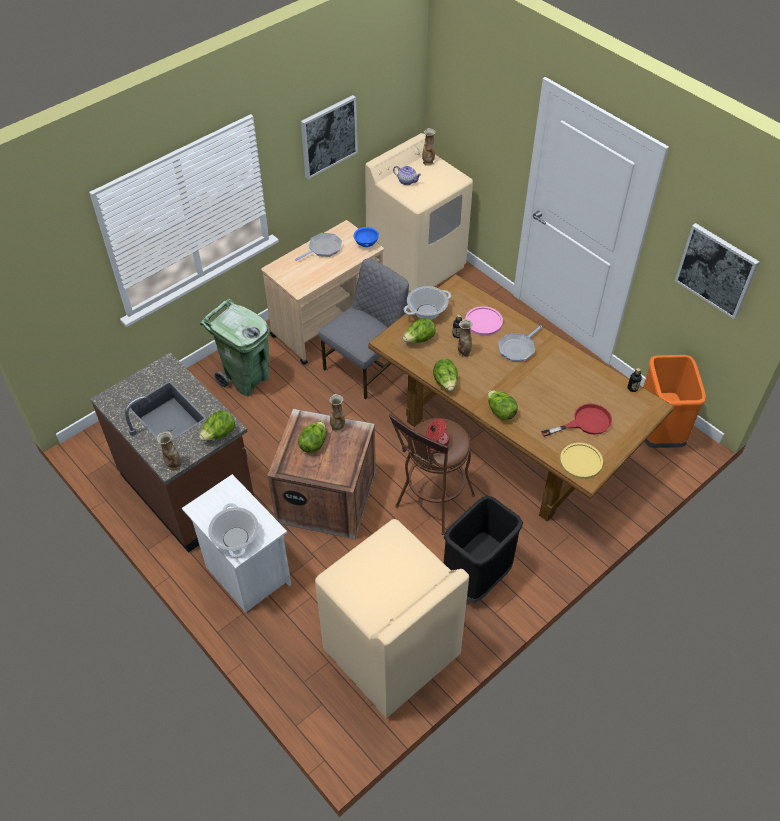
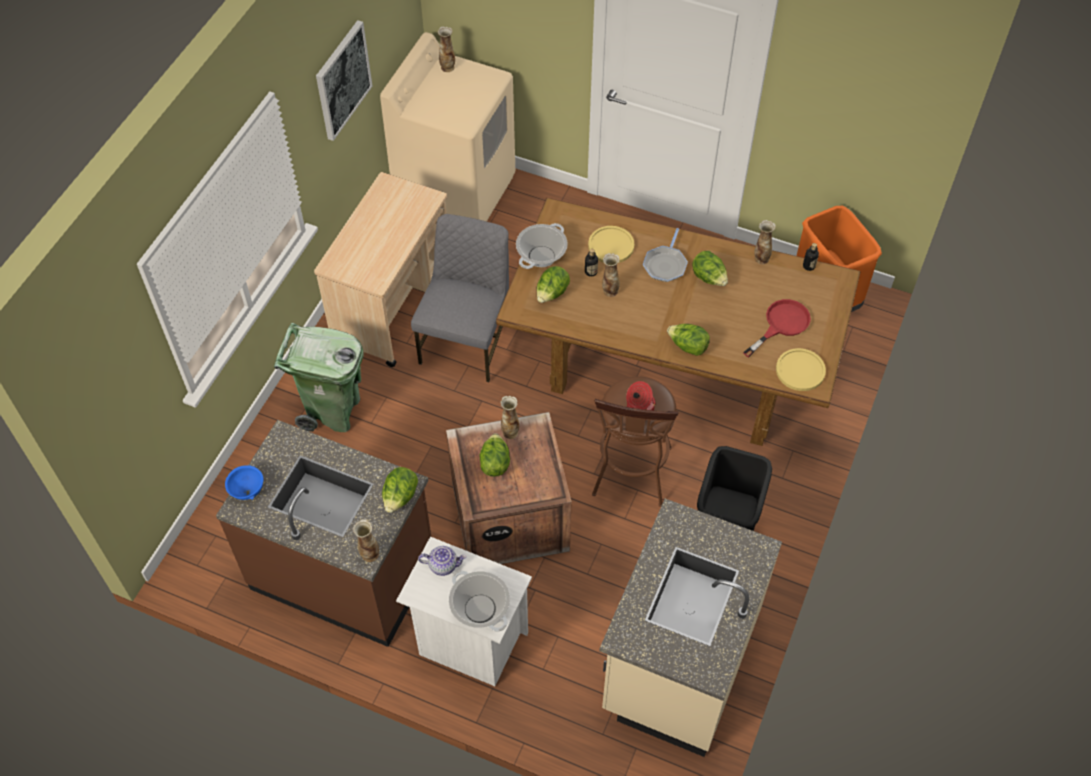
camera: 25 degrees left, 5 degrees up
(323, 248) = (375, 219): frying pan -> none
(366, 244) = (422, 195): blue bowl -> blue bowl (247, 491)
(390, 655) = (678, 663): beige washing machine -> beige counter
(407, 181) = (437, 100): teapot -> teapot (443, 565)
(445, 382) = (610, 334): lettuce -> lettuce (709, 278)
(483, 322) = (611, 245): pink plate -> yellow plate
(596, 369) = (761, 258): none -> vase
(716, 270) = (862, 107): picture -> none

